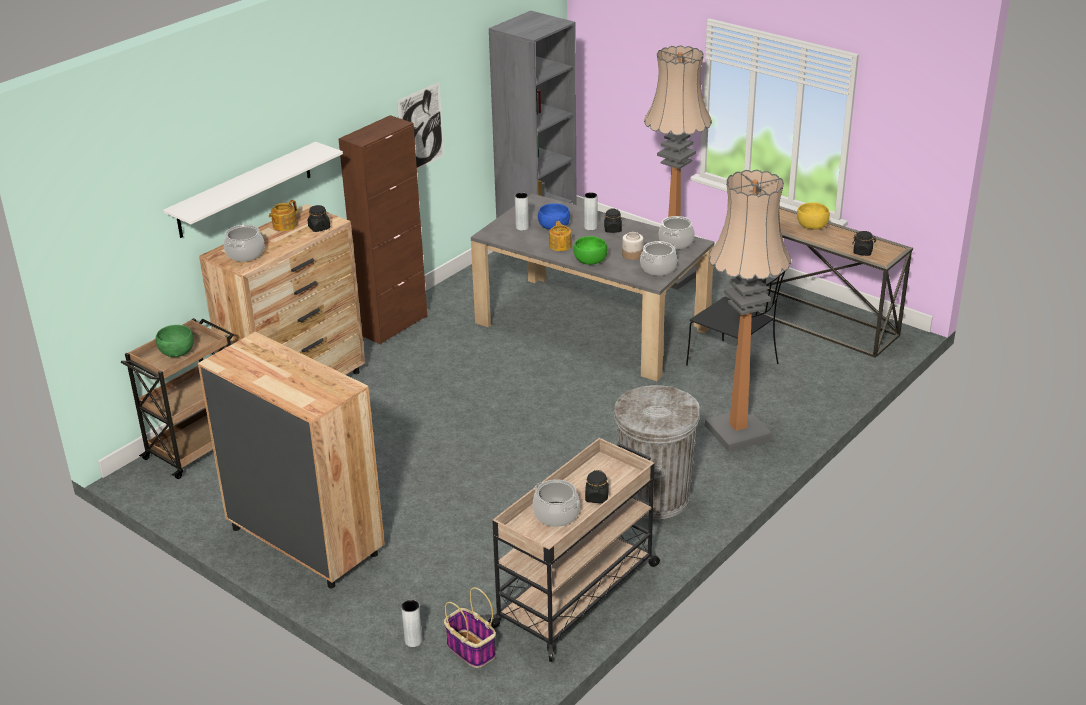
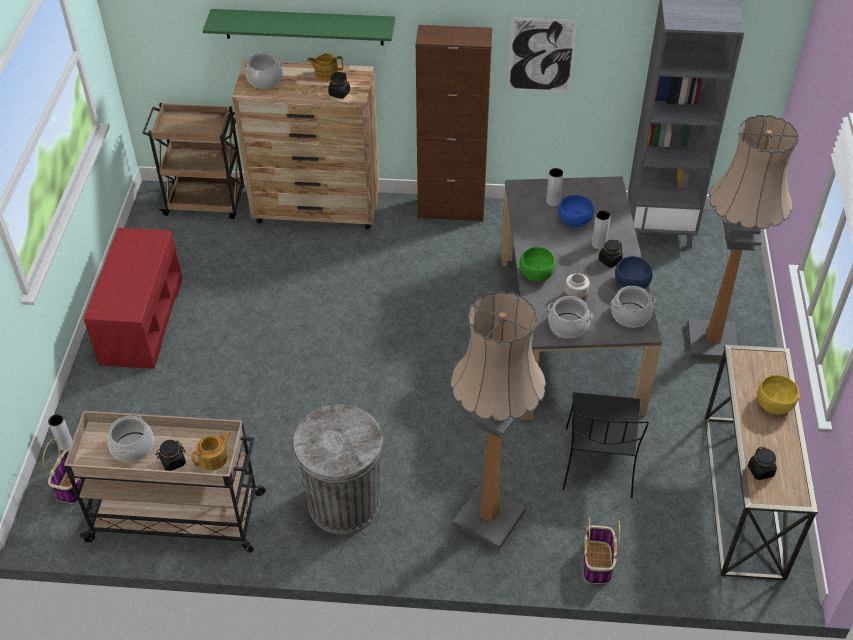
camera: 55 degrees right, 15 degrees up
(176, 352) = (188, 124): green bowl -> none
(245, 190) = (303, 27): white shelf -> green shelf
(304, 540) = (141, 320): brown dresser -> red bench
(560, 245) = (545, 241): teapot -> teapot (214, 459)
(646, 230) = (632, 284): none -> blue bowl
(821, 401) = (597, 563): none -> basket

